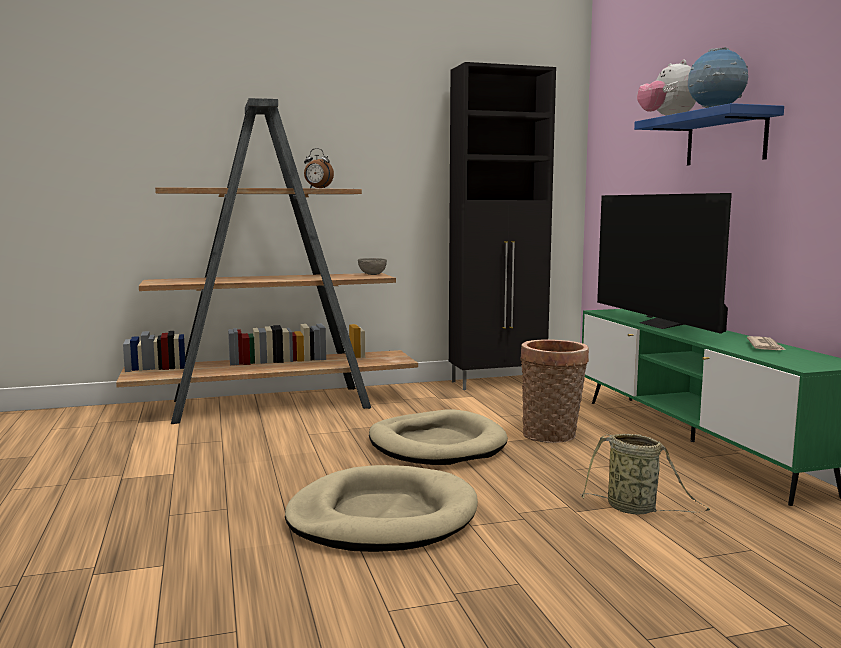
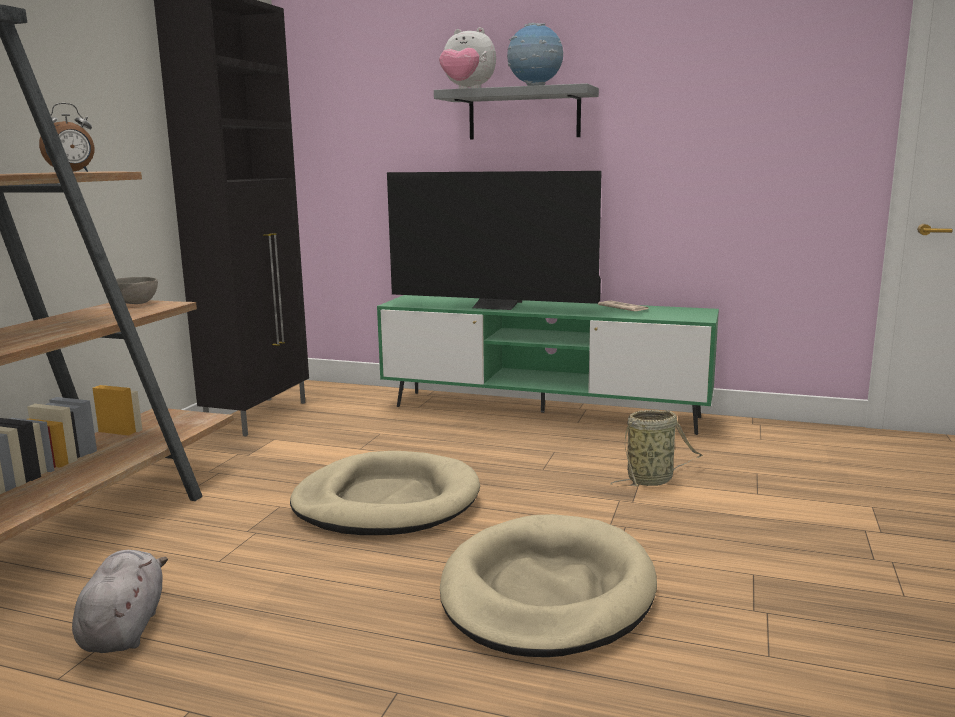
camera: 55 degrees left, 5 degrees up
(226, 440) = (124, 628): none -> grey plush toy
(552, 436) = (451, 449): basket -> none
(725, 139) = (524, 114): blue shelf -> grey shelf

